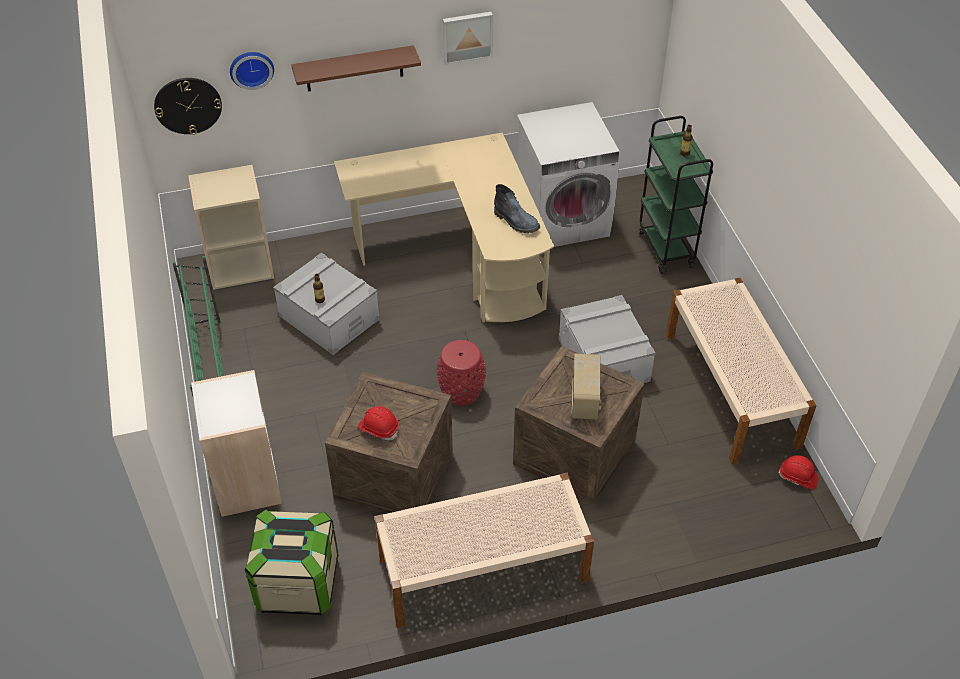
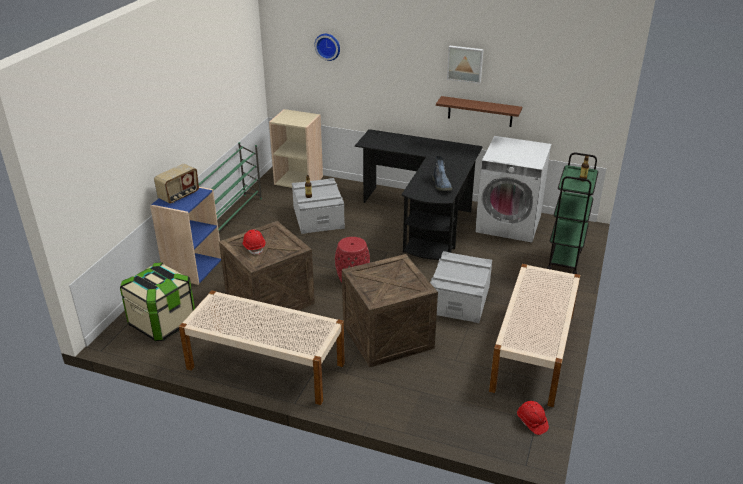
camera: 35 degrees right, 15 degrees down
(188, 105) = (290, 61): wall clock -> none
(245, 480) = (193, 267): white bookcase -> blue bookcase
(354, 69) = (389, 66): brown shelf -> brown shelf (480, 111)
(460, 256) = (424, 218): beige desk -> black desk
(585, 400) = (388, 284): radio -> radio (179, 196)

